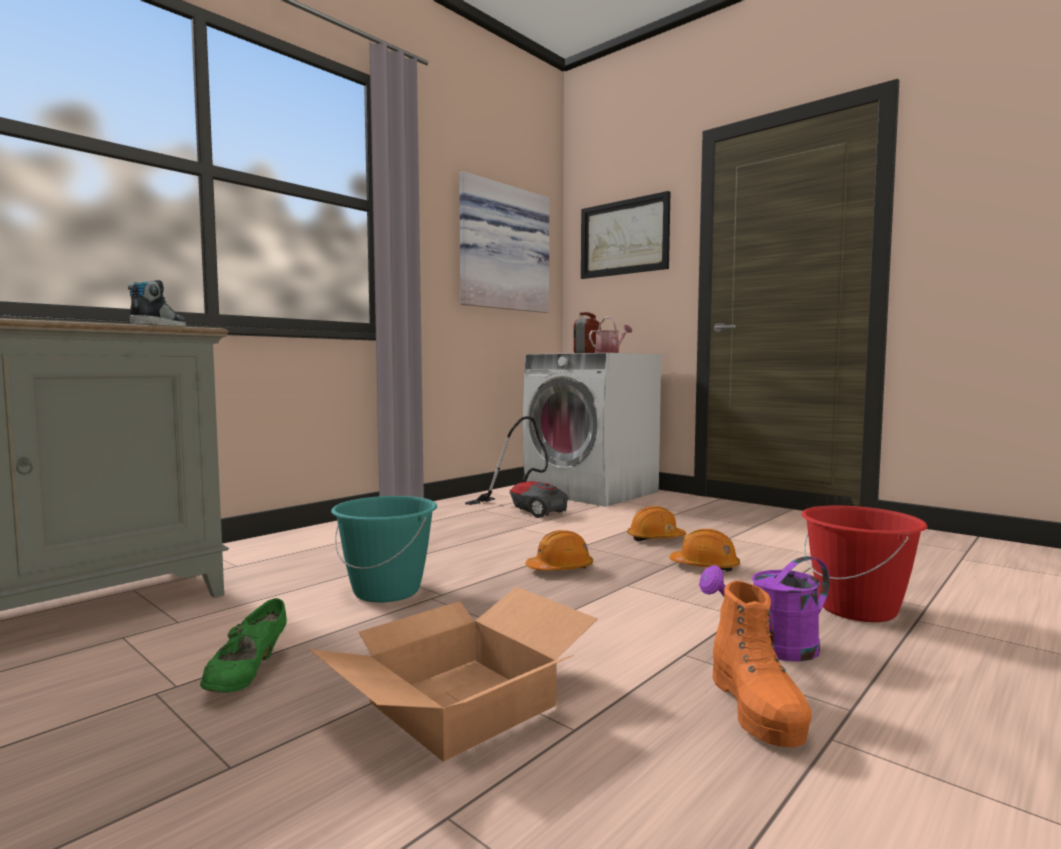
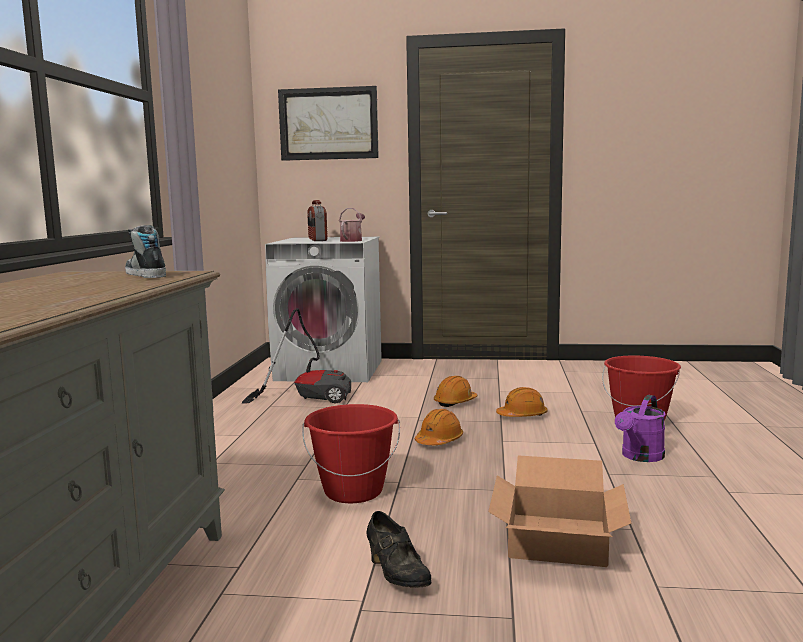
camera: 35 degrees left, 5 degrees up
(247, 676) = (397, 576): green shoe -> black shoe
(387, 591) = (353, 491): turquoise bucket -> red bucket
(502, 248) = (224, 132): picture -> none
(757, 709) = (684, 490): orange boot -> none

